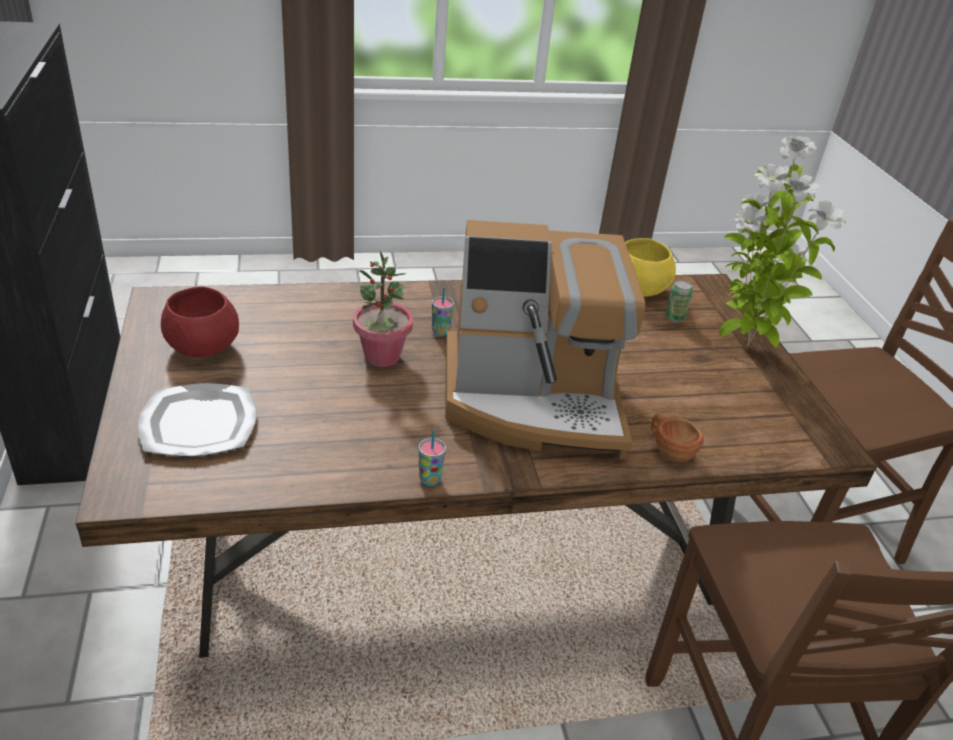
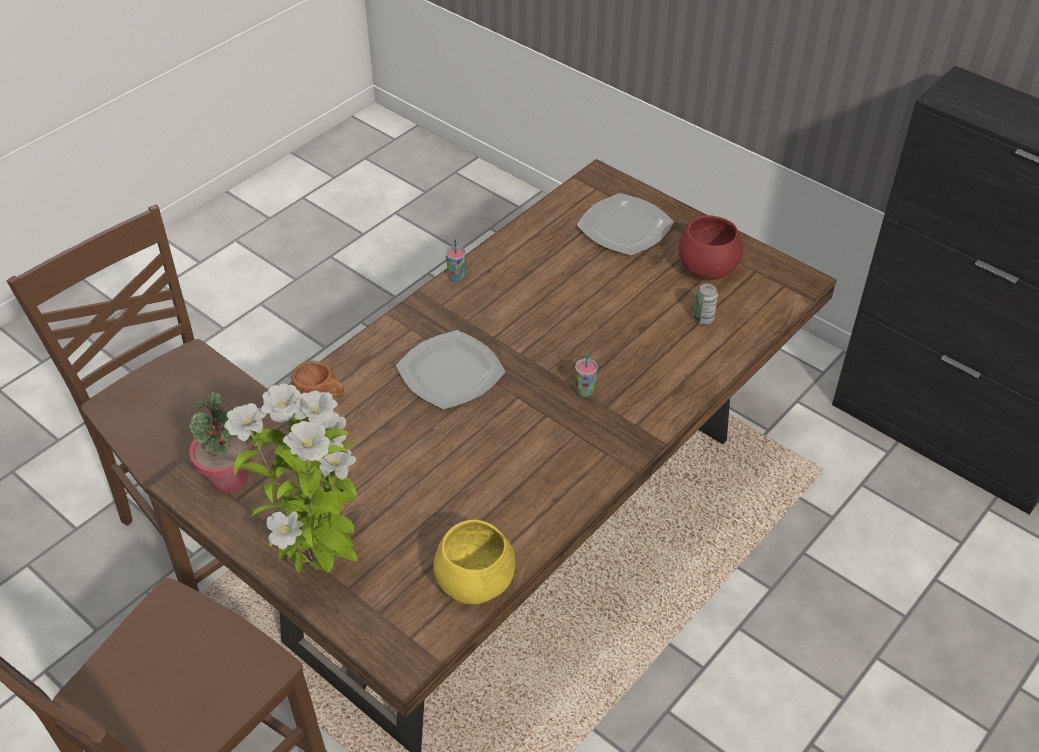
camera: 145 degrees right, 10 degrees up
(382, 357) = (594, 339): potted plant -> potted plant (229, 478)
(533, 401) = (450, 373): coffee machine -> plate
(674, 317) = (410, 562): can -> can (703, 319)

